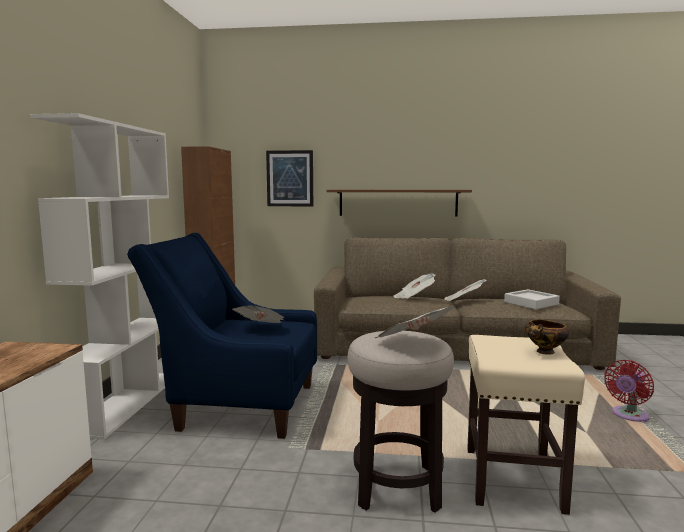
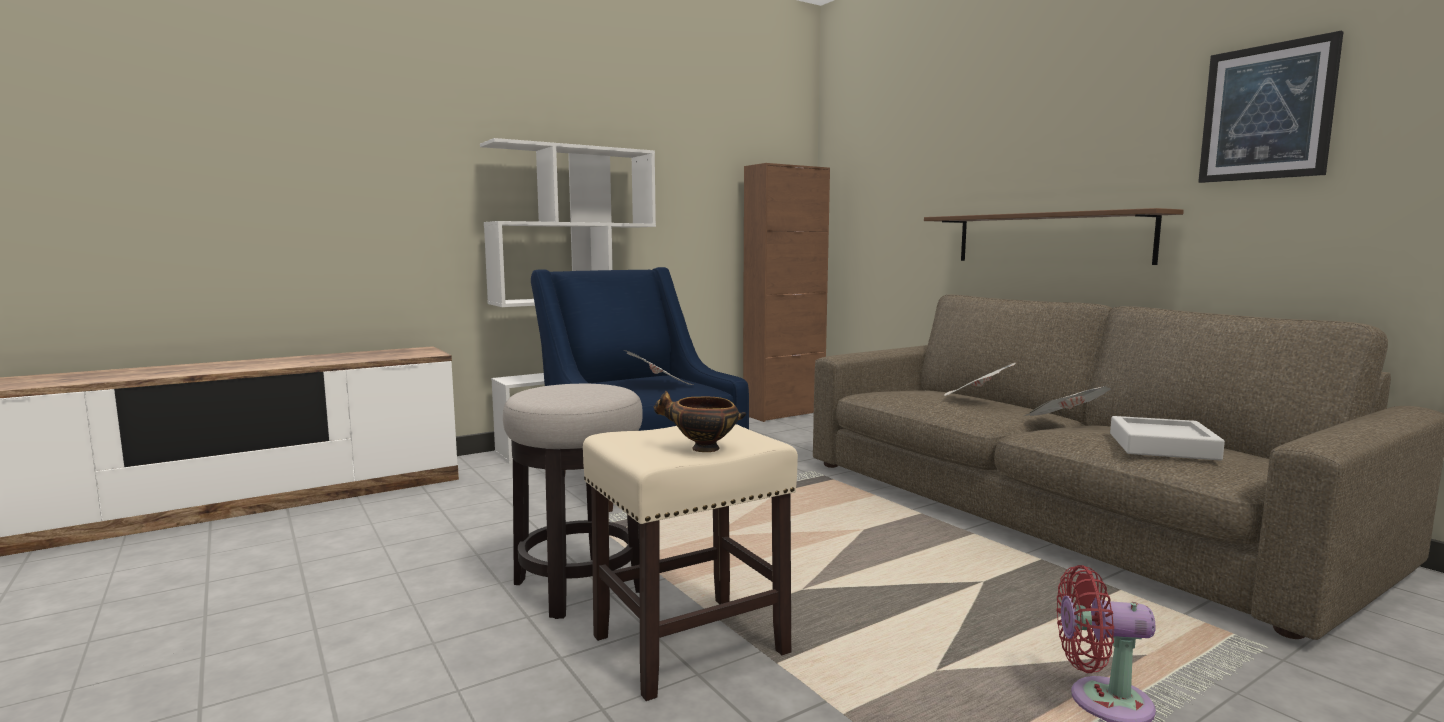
camera: 50 degrees right, 0 degrees up
(290, 178) = (902, 202): picture -> picture (1267, 112)
(412, 343) = (564, 394): newspaper -> none

